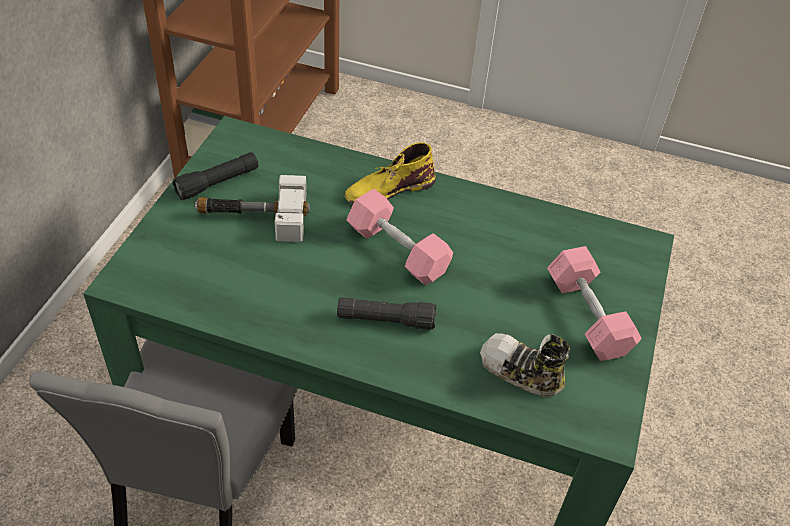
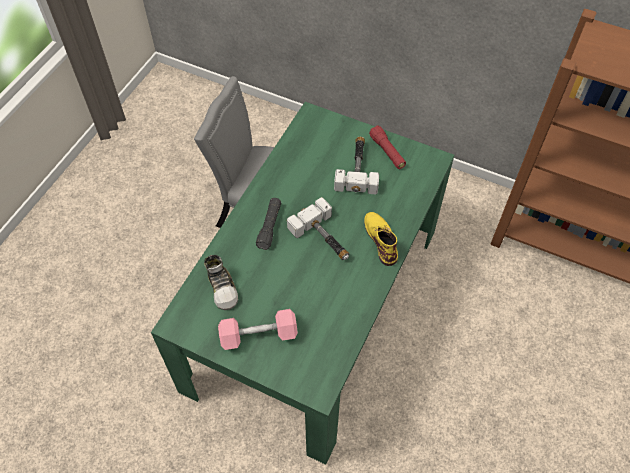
camera: 100 degrees right, 10 degrees up
(218, 183) = (387, 152): black flashlight -> red flashlight
(398, 250) = (324, 238): pink dumbbell -> hammer
(520, 372) = (223, 288): shoe -> shoe turned 120 degrees clockwise

